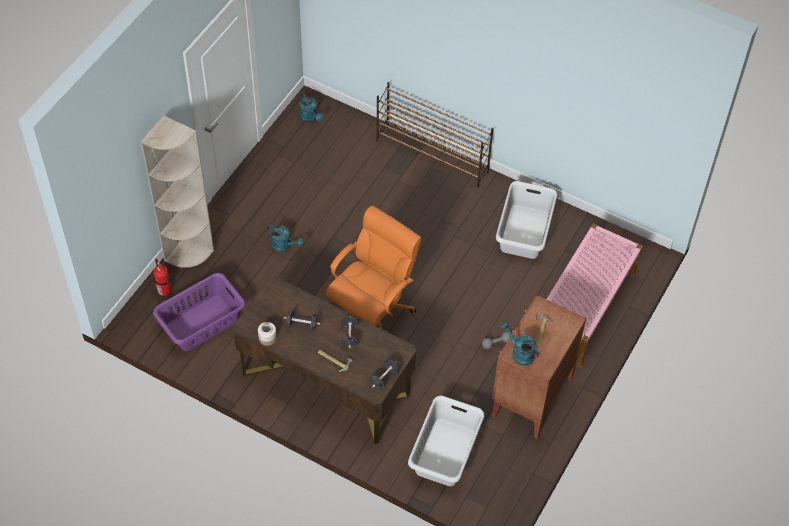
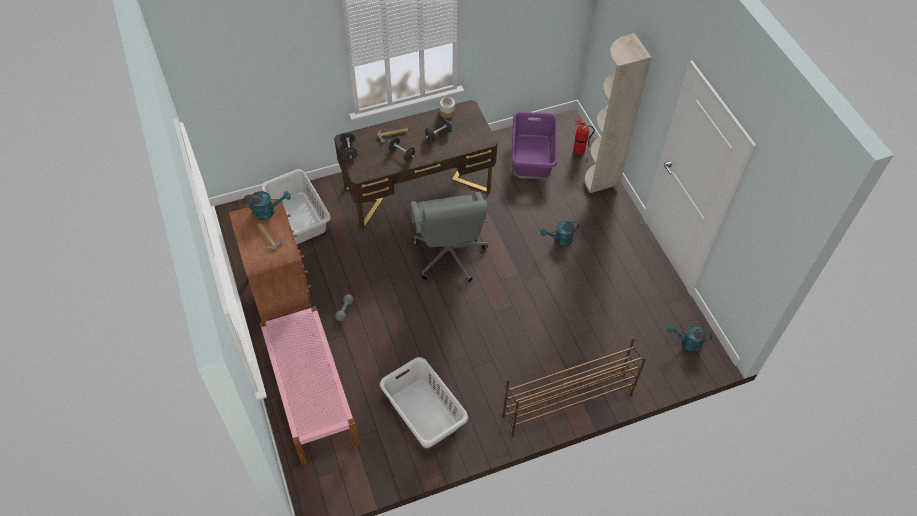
camera: 130 degrees right, 0 degrees up
(372, 311) = (449, 254): orange office chair -> grey office chair

